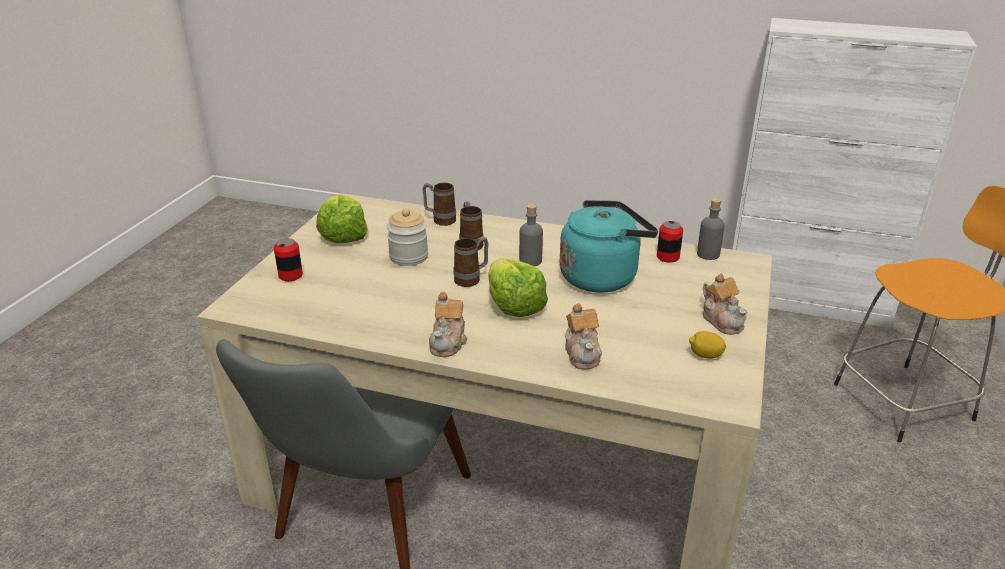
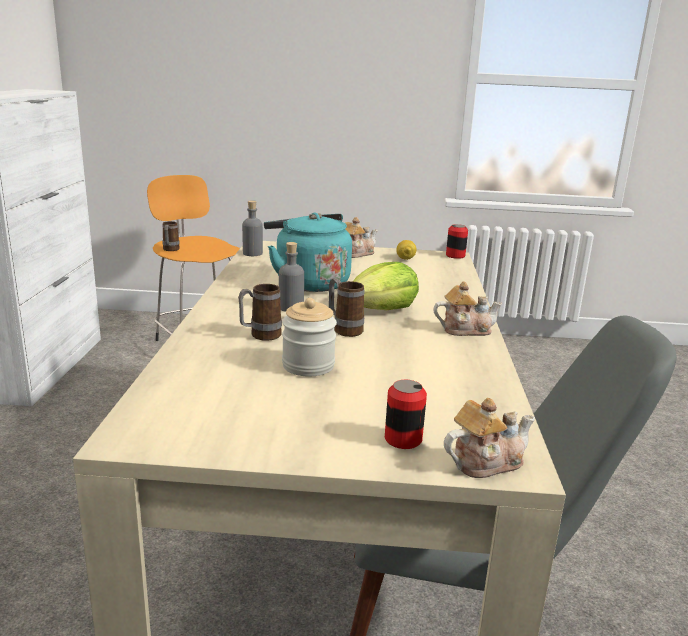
camera: 105 degrees left, 10 degrees down
(342, 235) = (259, 421): lettuce -> none
(440, 220) = (194, 358): mug -> mug (170, 250)
(583, 353) = (434, 287): teapot -> teapot (484, 462)
(668, 257) = (262, 264): can -> can (455, 256)

